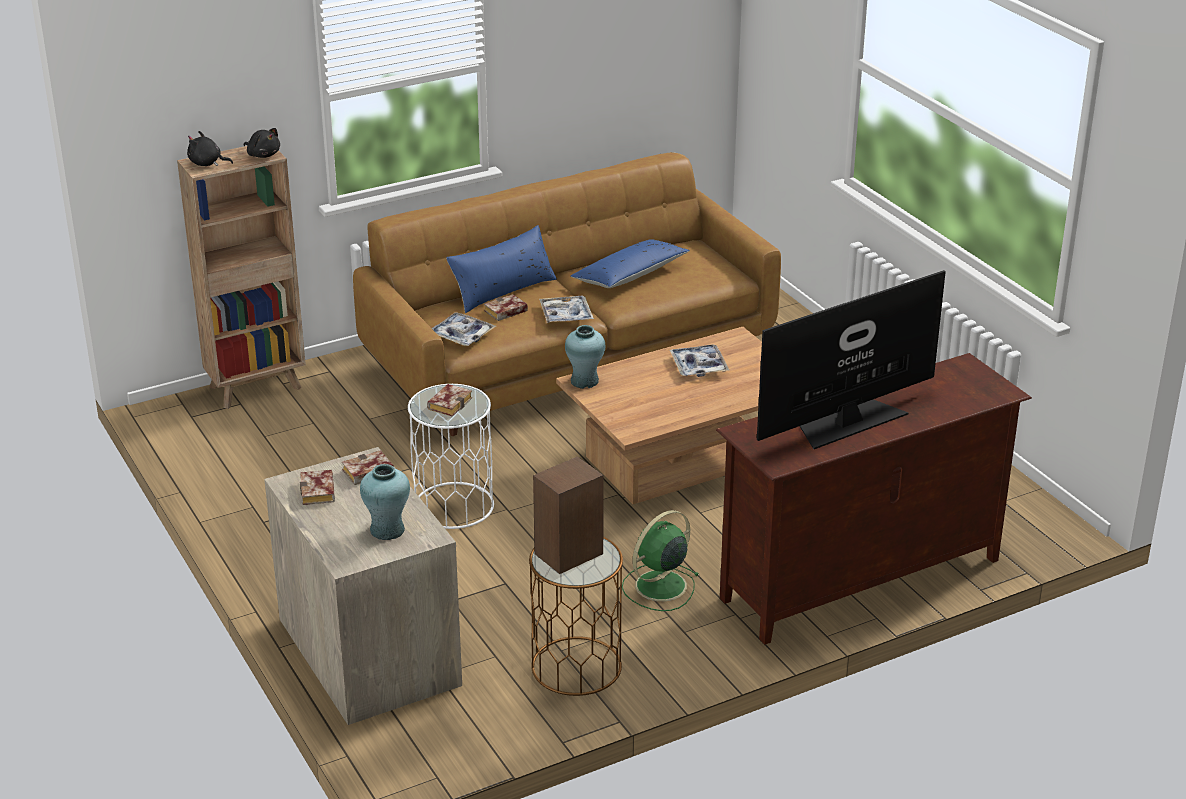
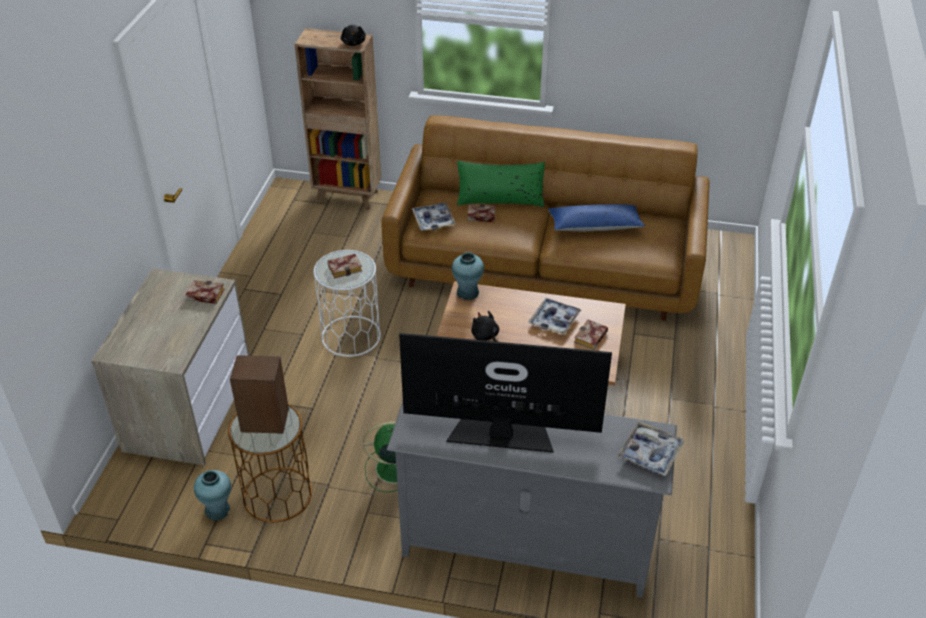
camera: 40 degrees right, 10 degrees up
(207, 163) = (316, 37): black plush toy -> black plush toy (486, 337)
(319, 492) = (164, 294): book -> book (591, 338)
(387, 530) = (160, 342): turquoise vase -> turquoise vase (217, 510)
(503, 290) = (500, 199): blue pillow -> green pillow
(566, 315) = (514, 237): tray -> tray (650, 453)
(860, 580) = (525, 548): brown tv stand -> grey tv stand

